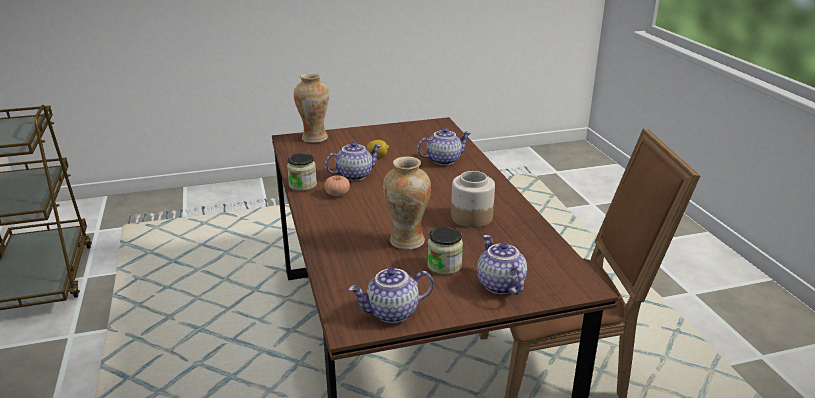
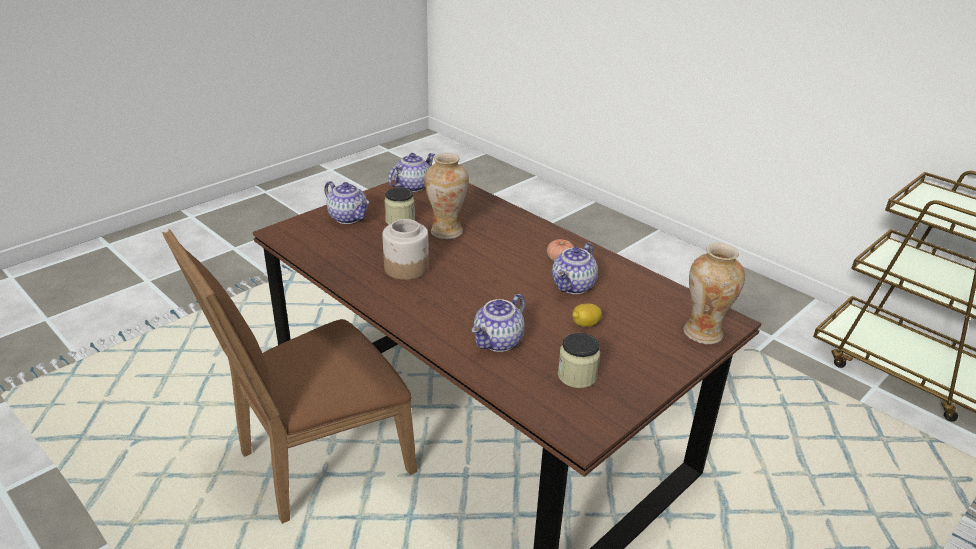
camera: 150 degrees right, 5 degrees up
(302, 185) = (606, 260): jar -> jar (577, 376)

